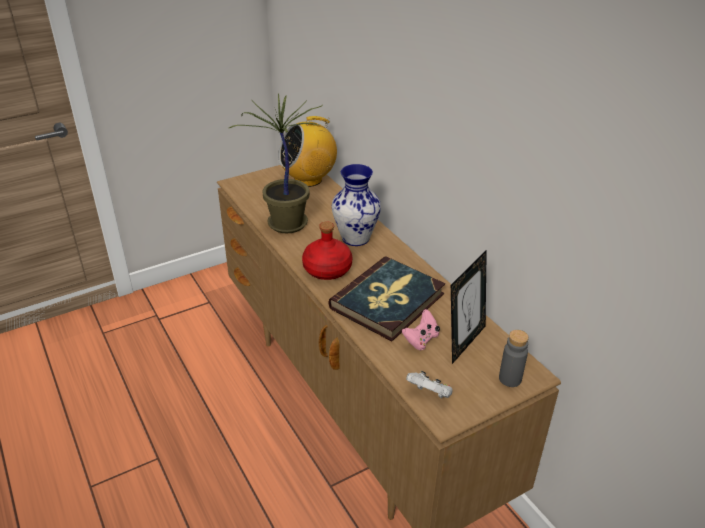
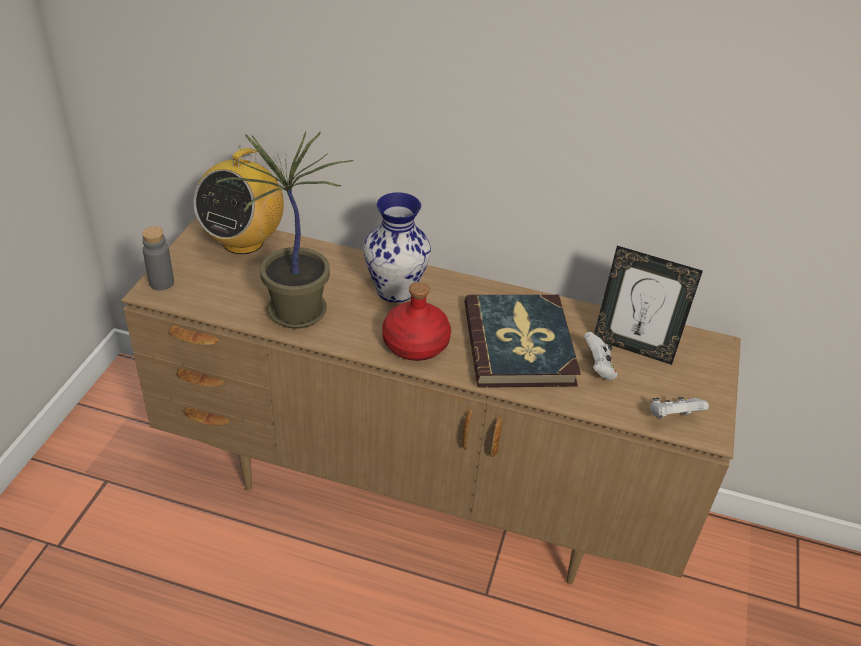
camera: 45 degrees left, 5 degrees up
(421, 340) = (598, 368): pink game controller -> white game controller
(464, 342) = (633, 347): picture frame -> picture frame turned 120 degrees clockwise
(510, 379) = (708, 360): grey bottle -> grey bottle (161, 283)

